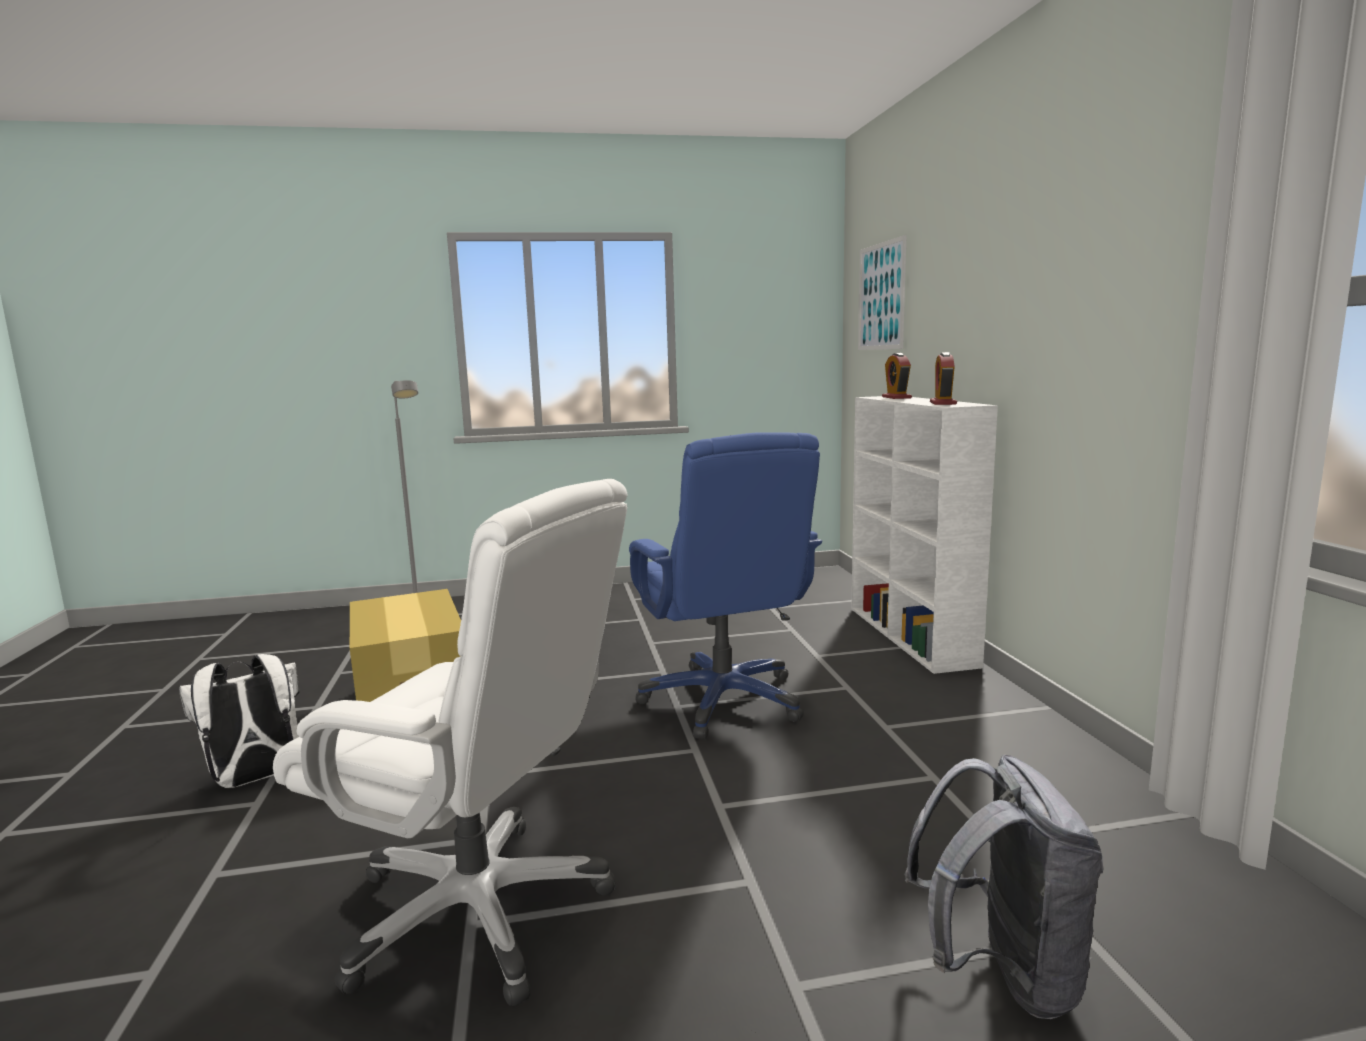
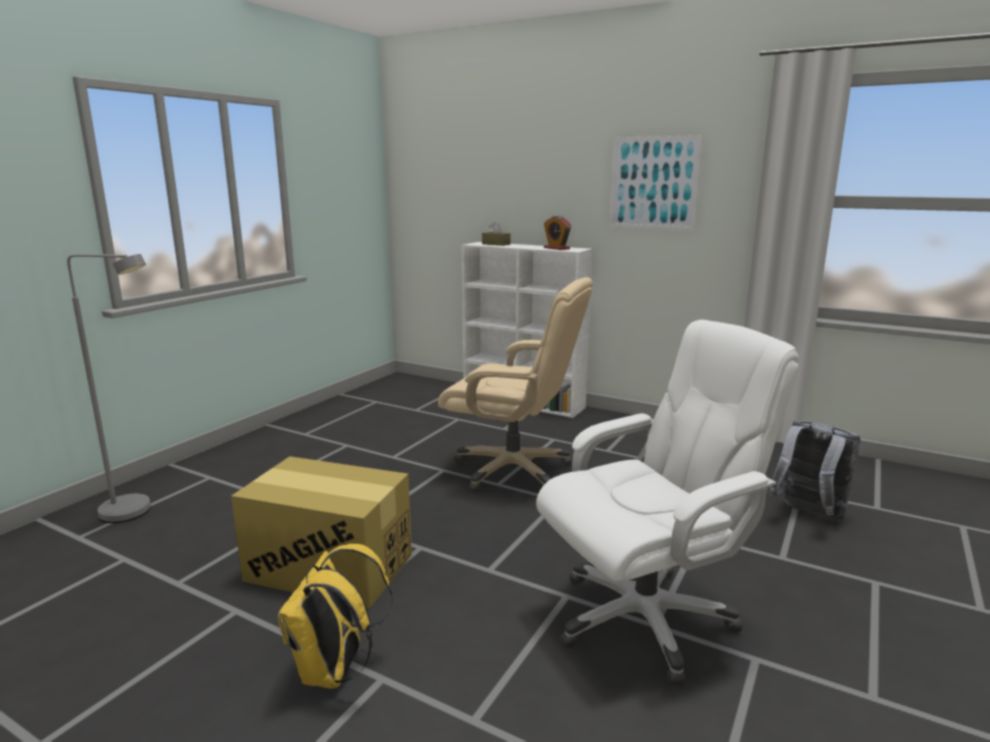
camera: 50 degrees left, 5 degrees up
(256, 779) = (335, 671): white backpack -> yellow backpack
(724, 700) = (514, 470): blue office chair -> beige office chair
(881, 296) = (445, 168): picture -> picture (653, 183)
(896, 397) = (496, 244): alarm clock -> brown tissue box

